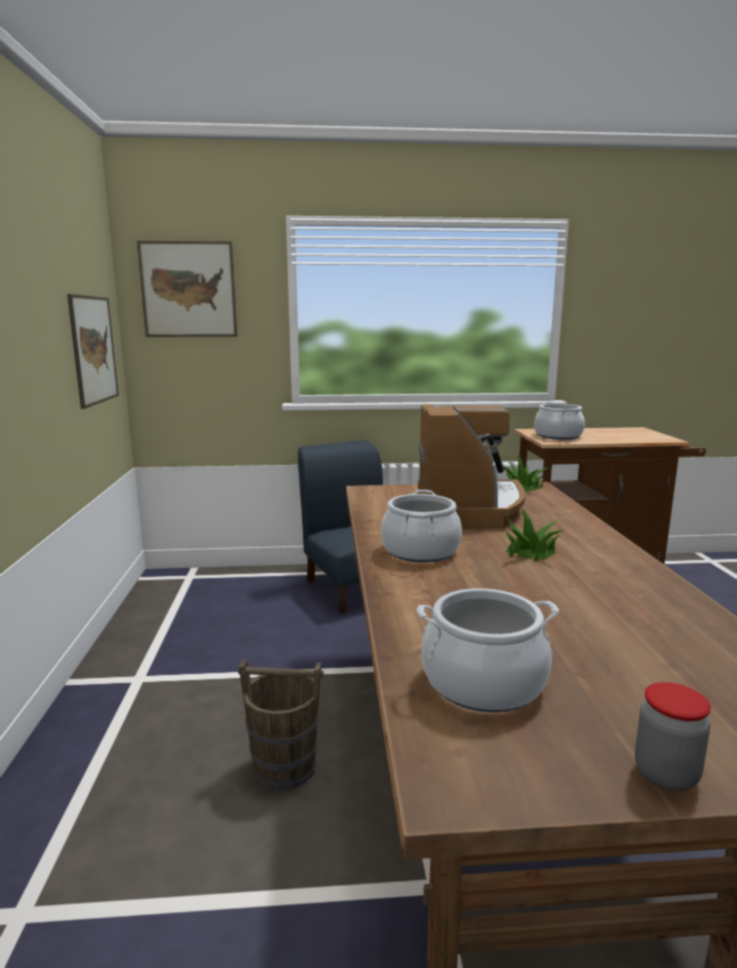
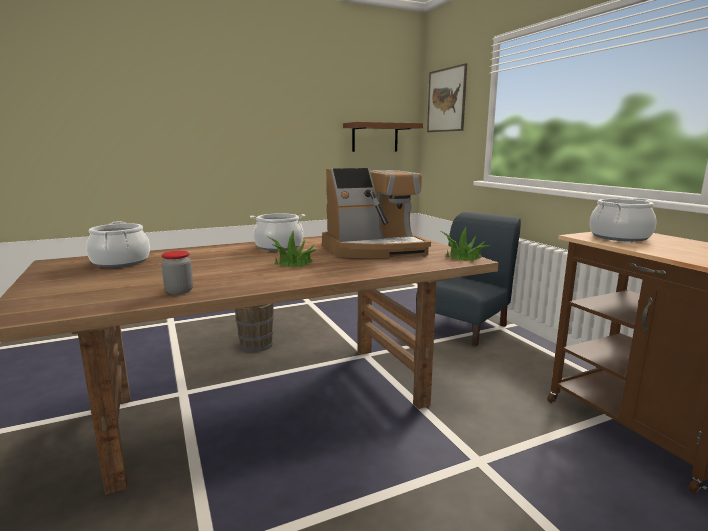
camera: 70 degrees right, 0 degrees up
(93, 350) = (375, 137): picture -> brown shelf
(666, 775) = (37, 283): jar -> jar (179, 291)

